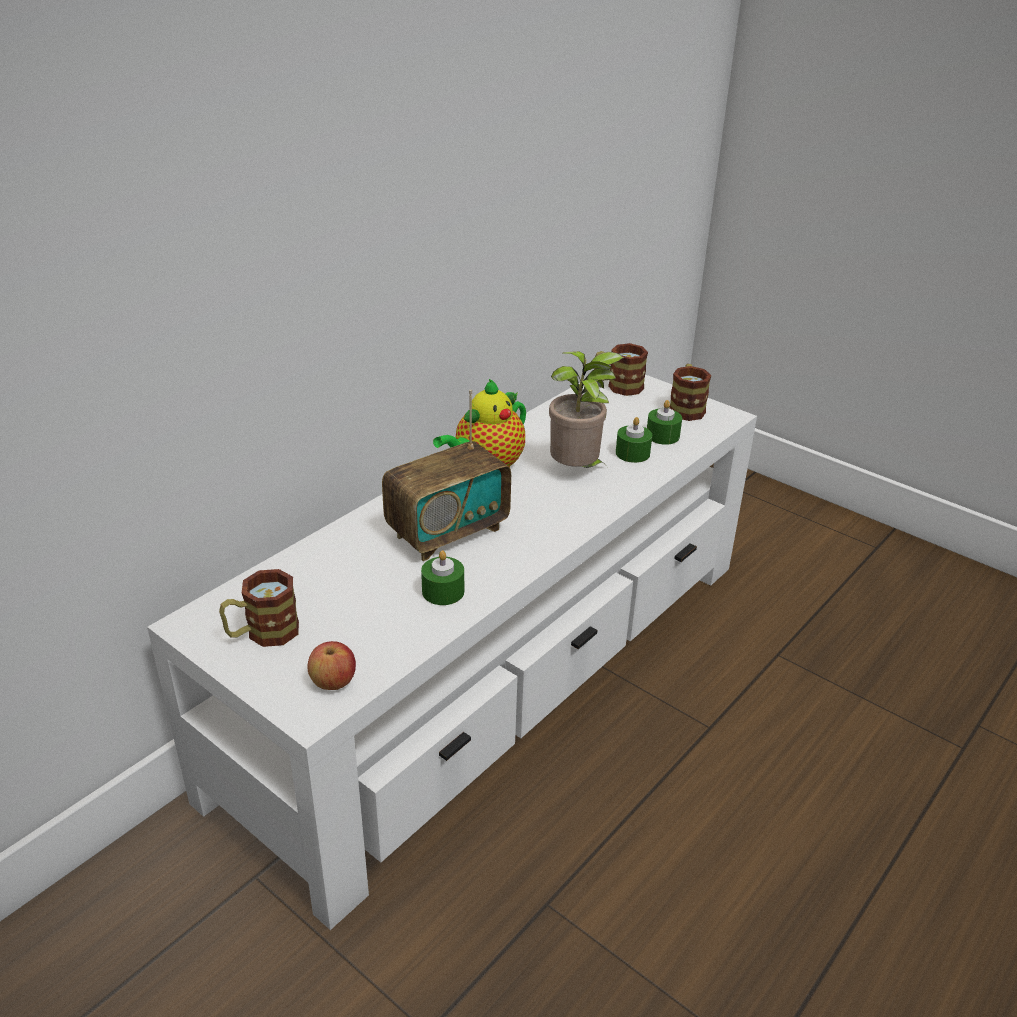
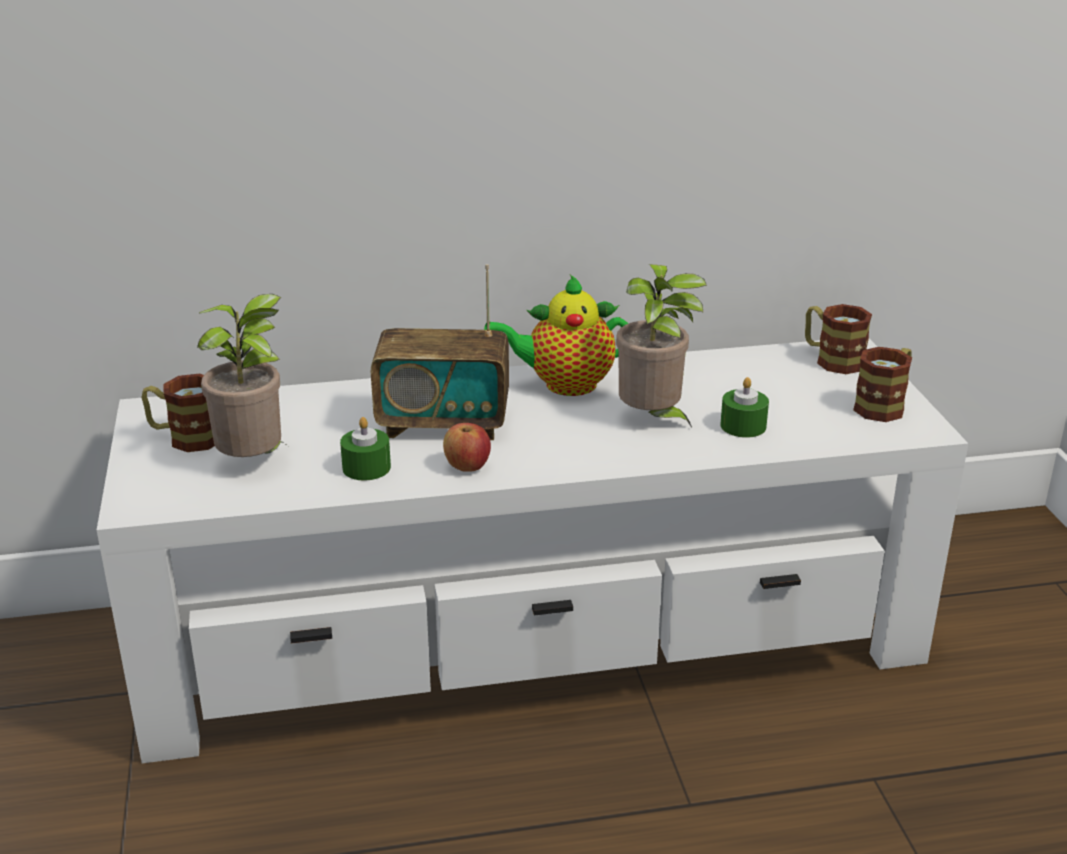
camera: 40 degrees right, 5 degrees down
(333, 682) = (181, 494): apple -> apple (467, 467)
(354, 628) = (255, 463): none -> potted plant
(662, 435) = (807, 422): green candle -> none

